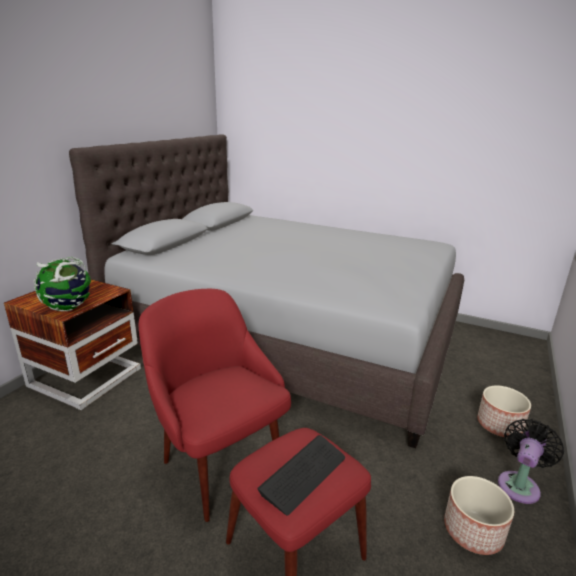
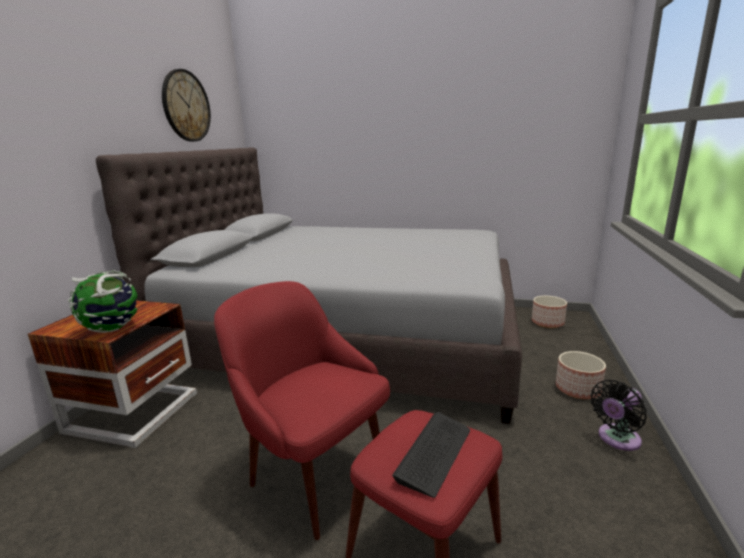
camera: 10 degrees left, 5 degrees down
(159, 96) = (186, 106): none -> wall clock
(474, 531) = (593, 491): planter -> planter (548, 323)
(519, 484) = (616, 439): black fan -> black fan turned 150 degrees counterclockwise

